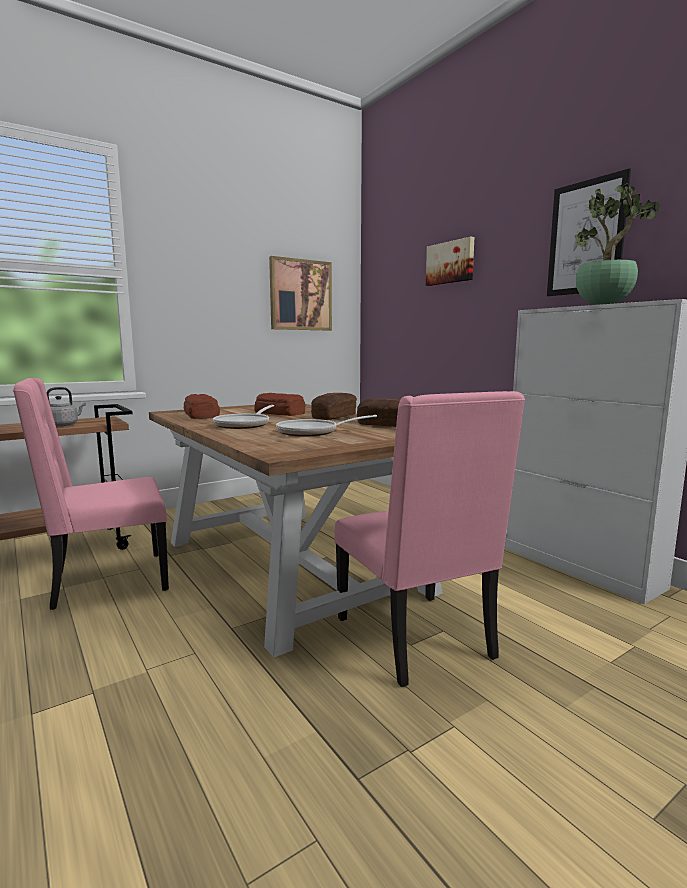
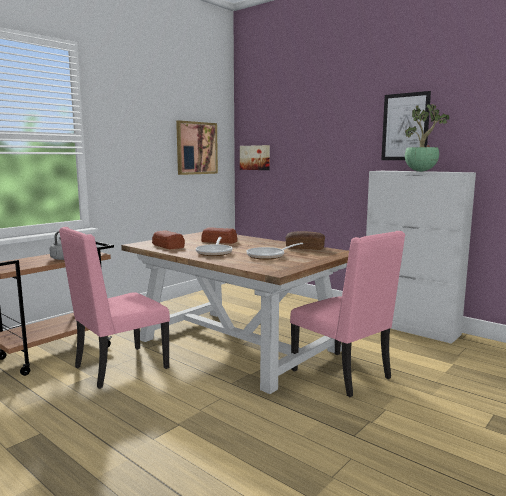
camera: 15 degrees left, 0 degrees up
(334, 417) = (261, 243): bread -> none
(450, 262) = (311, 131): picture -> picture (255, 157)

